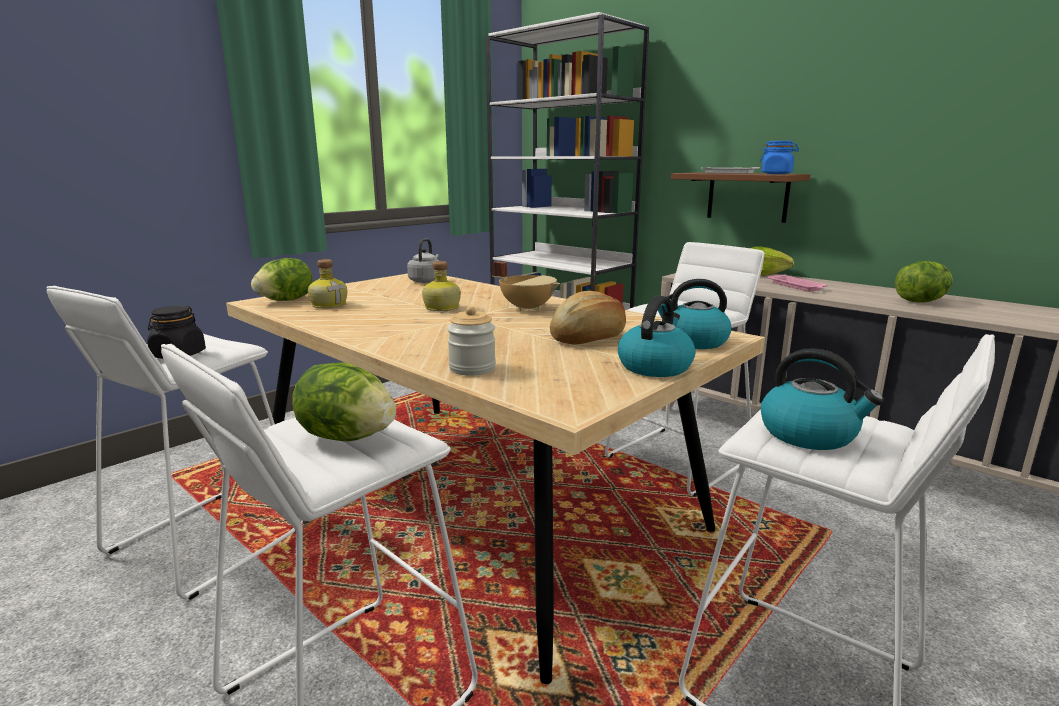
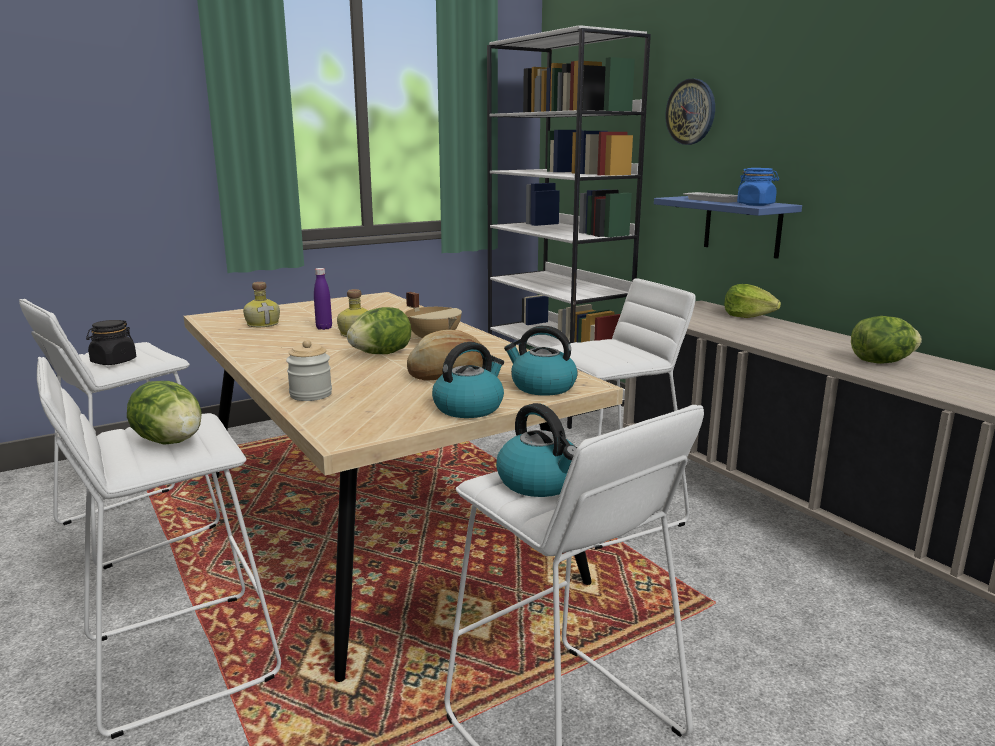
camera: 15 degrees right, 0 degrees up
(285, 300) = (232, 317): lettuce -> lettuce (381, 354)
(400, 304) = (324, 328): none -> purple bottle
(426, 281) = (377, 303): grey kettle -> none
(691, 97) = (691, 112): none -> wall clock
(747, 196) = (742, 226): brown shelf -> blue shelf
(797, 286) = (763, 334): pink tray -> none

